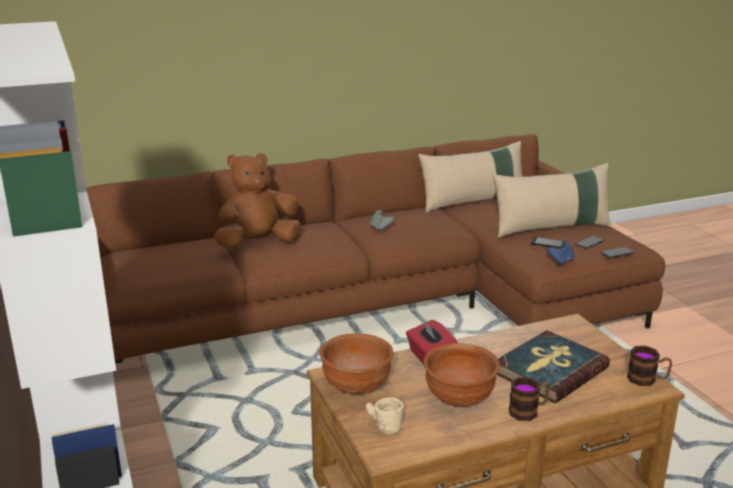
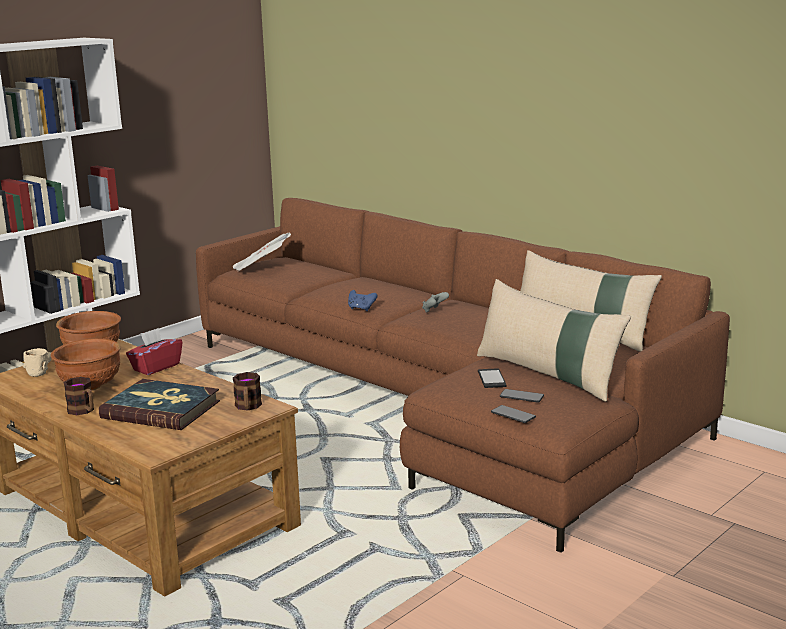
camera: 65 degrees right, 5 degrees down
(146, 267) = (261, 268): none -> newspaper
(258, 243) = (343, 283): brown plush toy -> none
(561, 261) = (451, 392): blue game controller -> blue game controller (361, 309)
(647, 380) = (166, 449): mug -> mug (248, 407)

